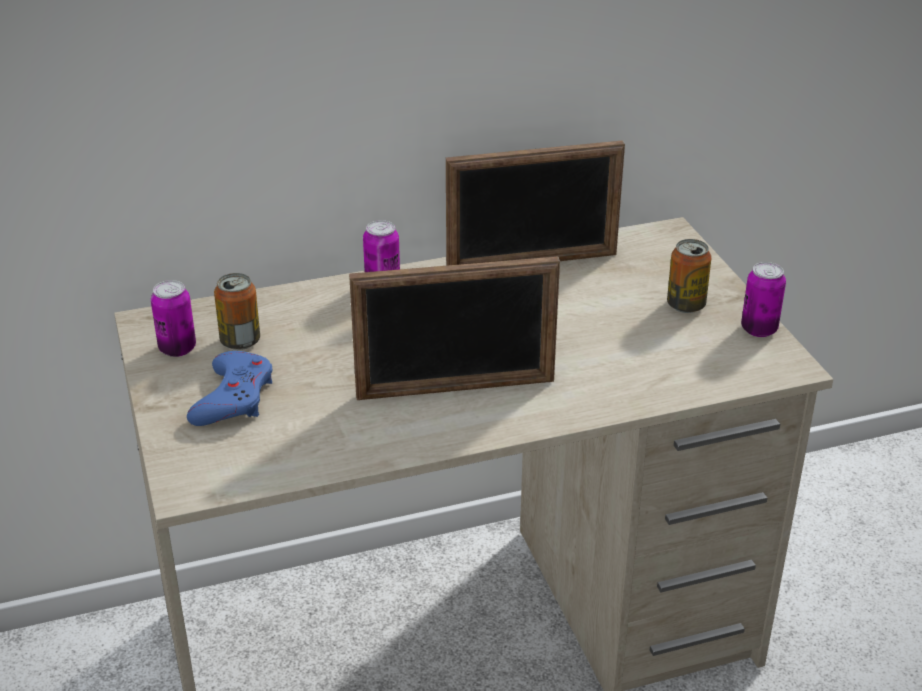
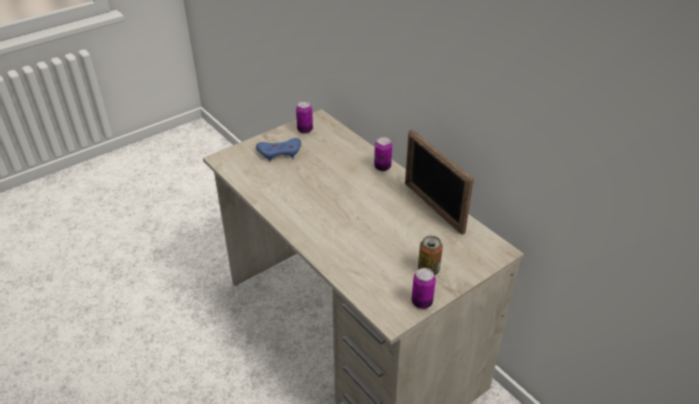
camera: 70 degrees right, 5 degrees up
(240, 341) = (318, 143): can -> none
(455, 389) = (313, 207): picture frame -> none

